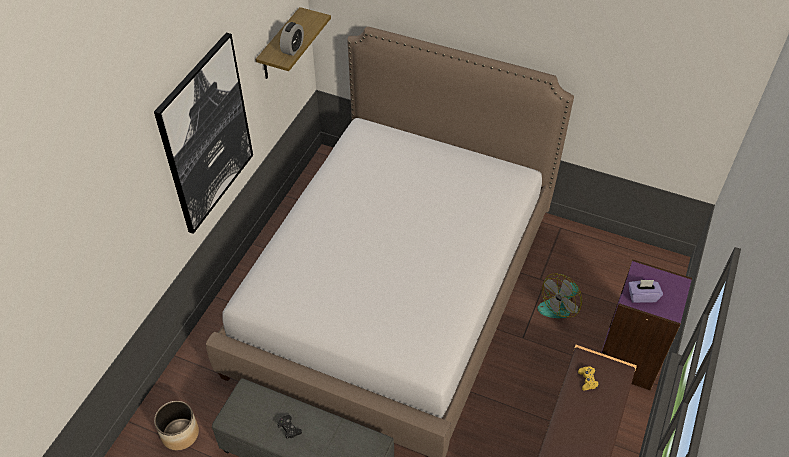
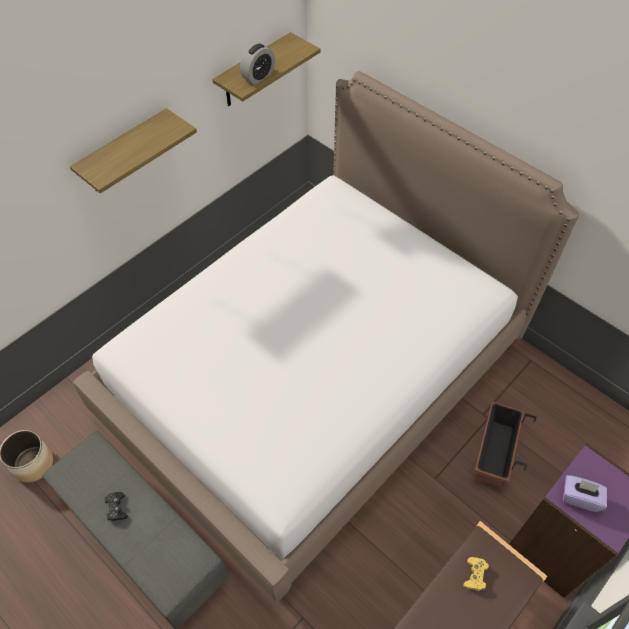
camera: 20 degrees right, 5 degrees up
(206, 135) = (124, 153): picture -> shelf
(560, 305) = (494, 453): fan -> planter

